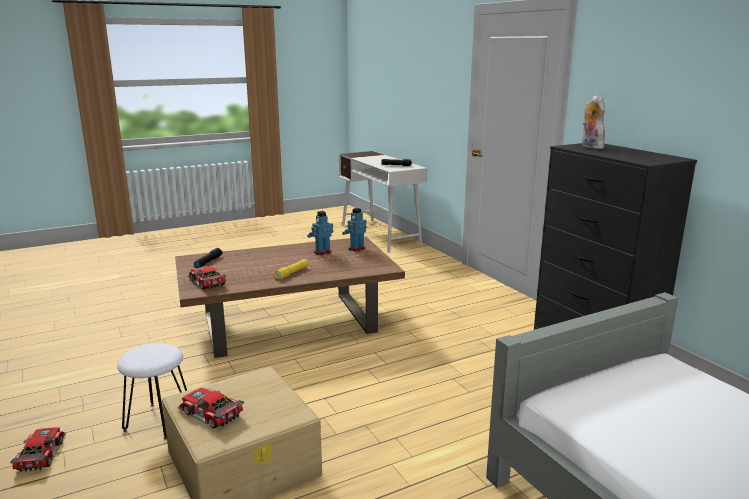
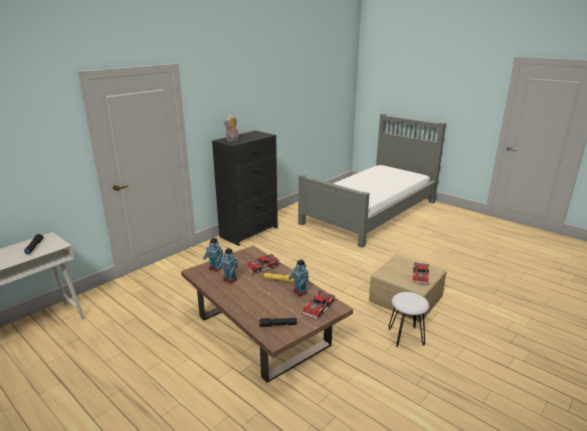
camera: 110 degrees left, 5 degrees up
(39, 455) = (468, 365): toy car -> toy car (262, 268)
(253, 279) = (300, 292): none -> toy robot

